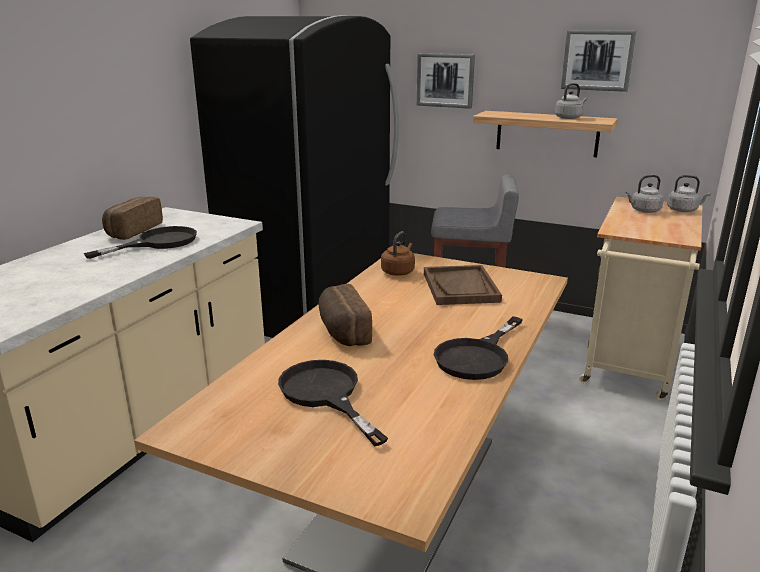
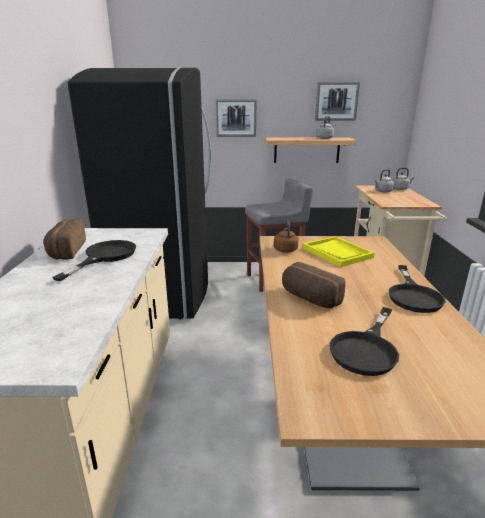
camera: 25 degrees left, 0 degrees up
(325, 394) = (366, 349): black frying pan -> black frying pan turned 90 degrees counterclockwise
(460, 287) = (337, 253): brown tray -> yellow tray

